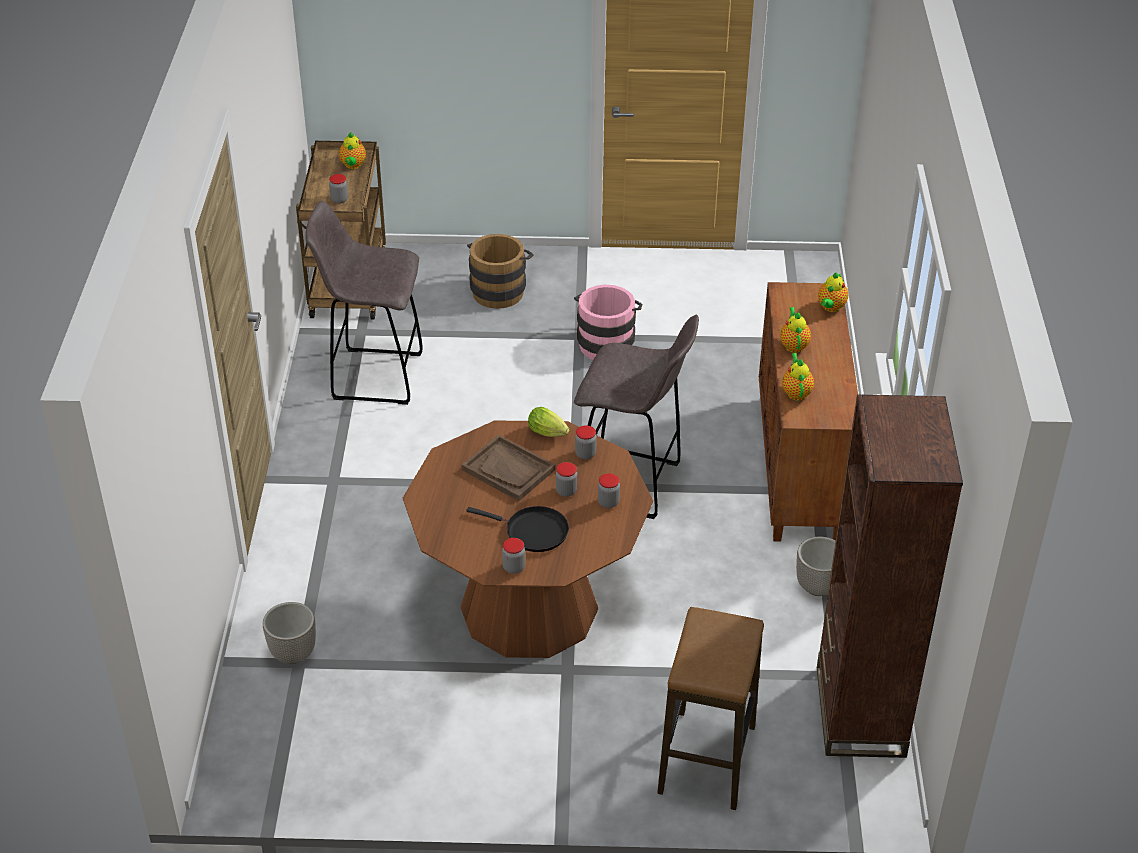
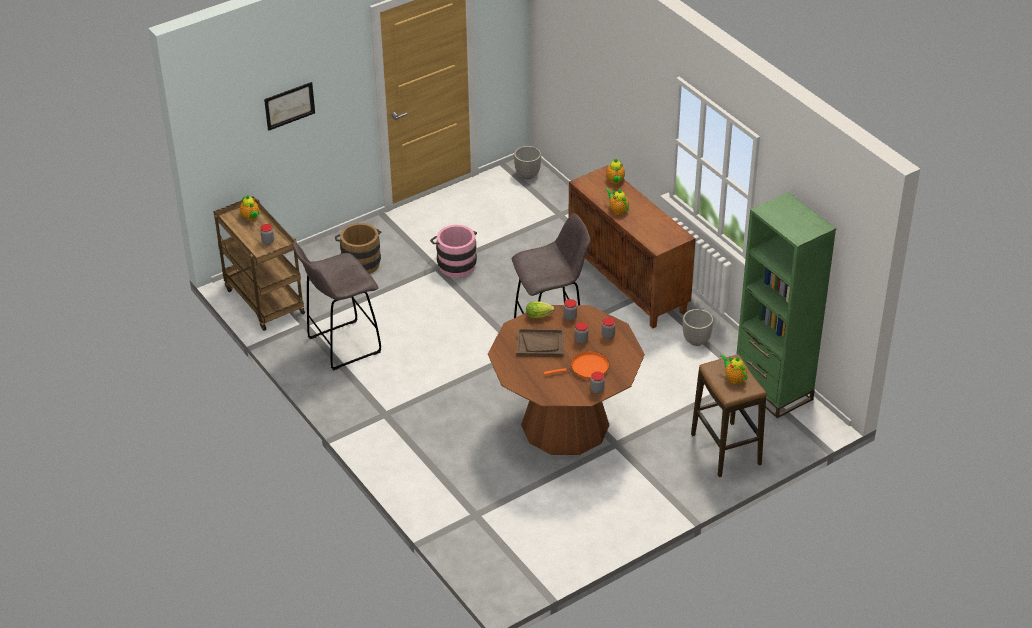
camera: 35 degrees left, 0 degrees up
(292, 654) = (466, 512): planter -> planter (527, 175)
(449, 35) = (289, 105): none -> picture
(532, 531) = (586, 368): black frying pan -> orange frying pan
(796, 392) = (644, 234): teapot -> teapot (734, 378)
(859, 711) = (773, 389): brown bookcase -> green bookcase

